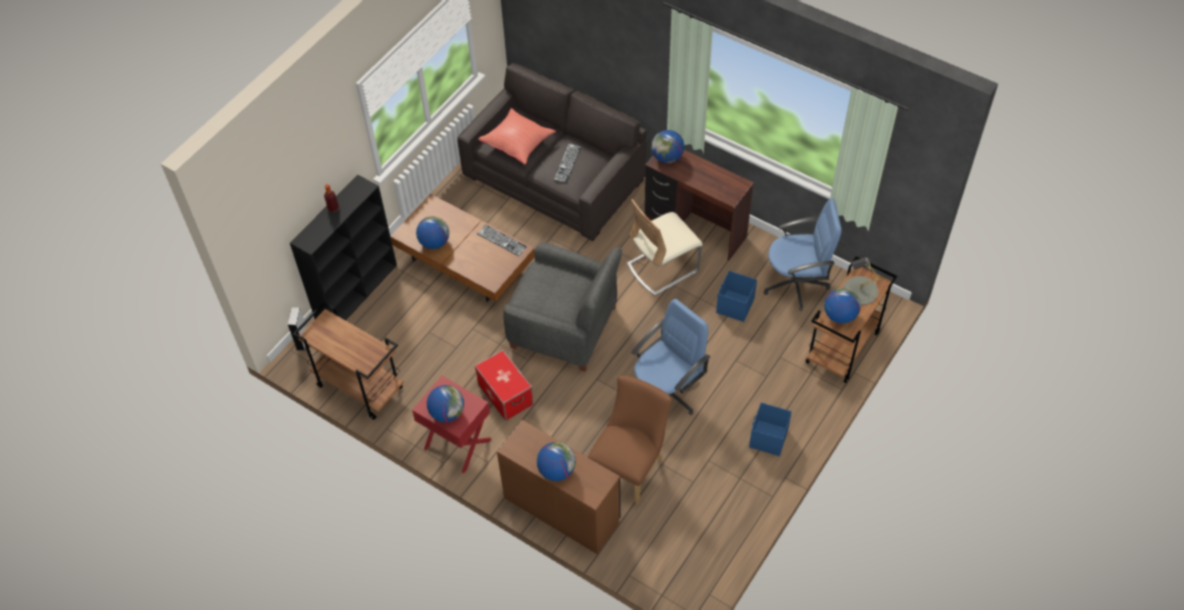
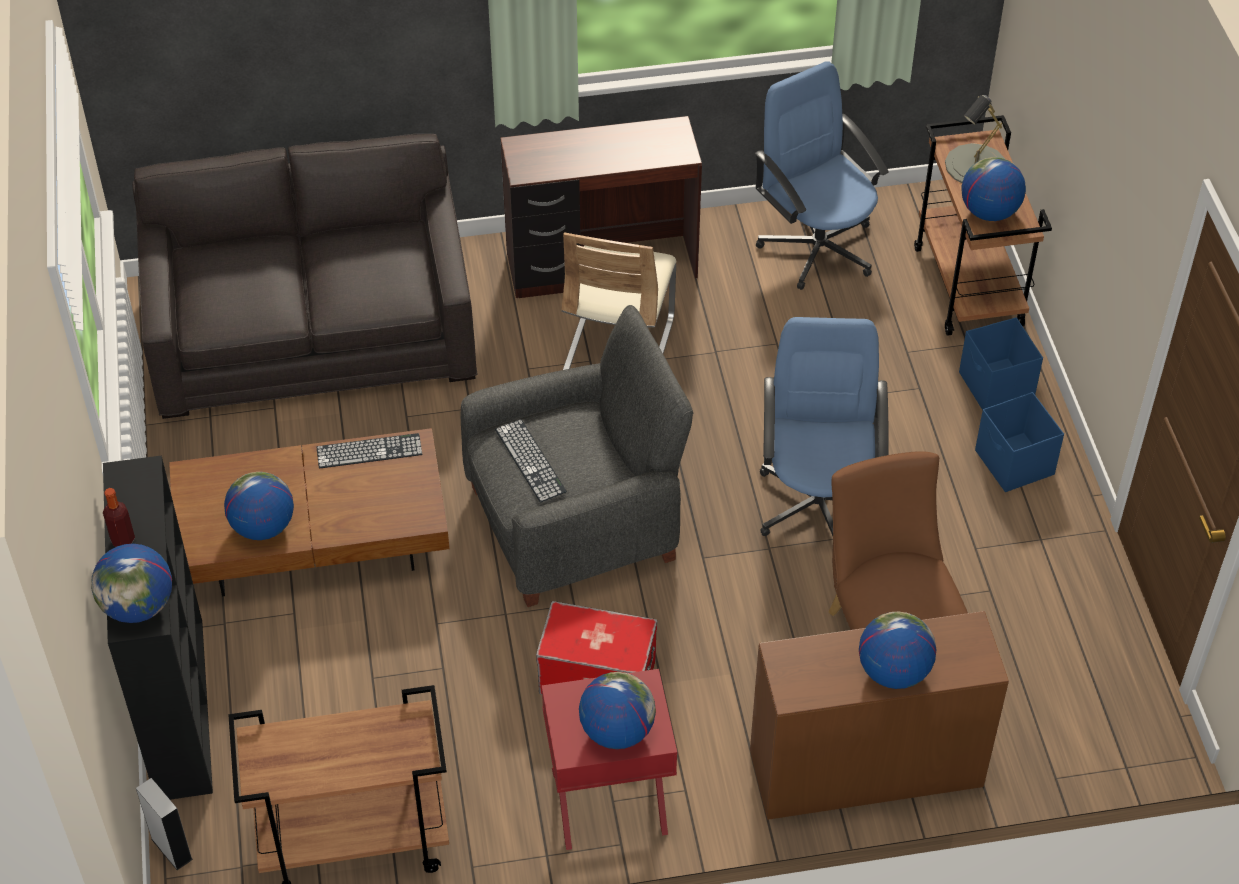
camera: 45 degrees left, 5 degrees down
(518, 143) = (248, 292): red pillow -> none
(567, 163) = (360, 271): keyboard -> keyboard (530, 460)
(667, 157) = (531, 157): globe -> globe (138, 606)
(734, 306) = (774, 330): blue storage box -> blue storage box (996, 387)
(796, 283) = (817, 247): blue office chair -> blue office chair turned 75 degrees counterclockwise

